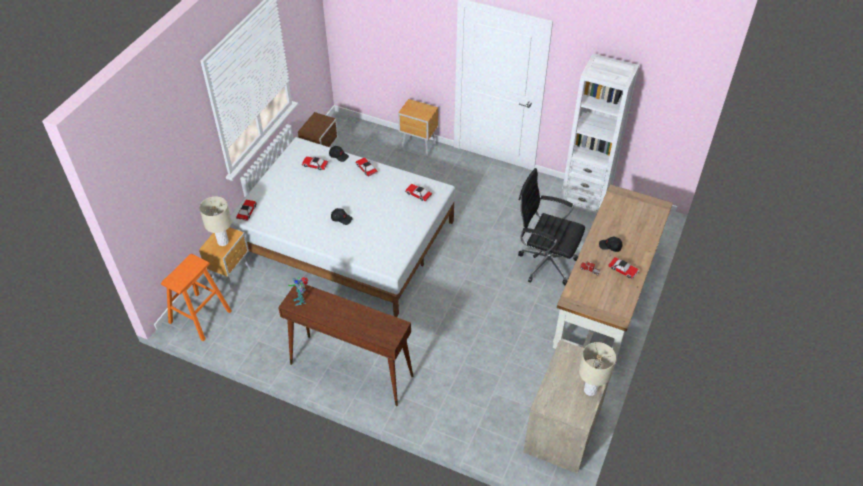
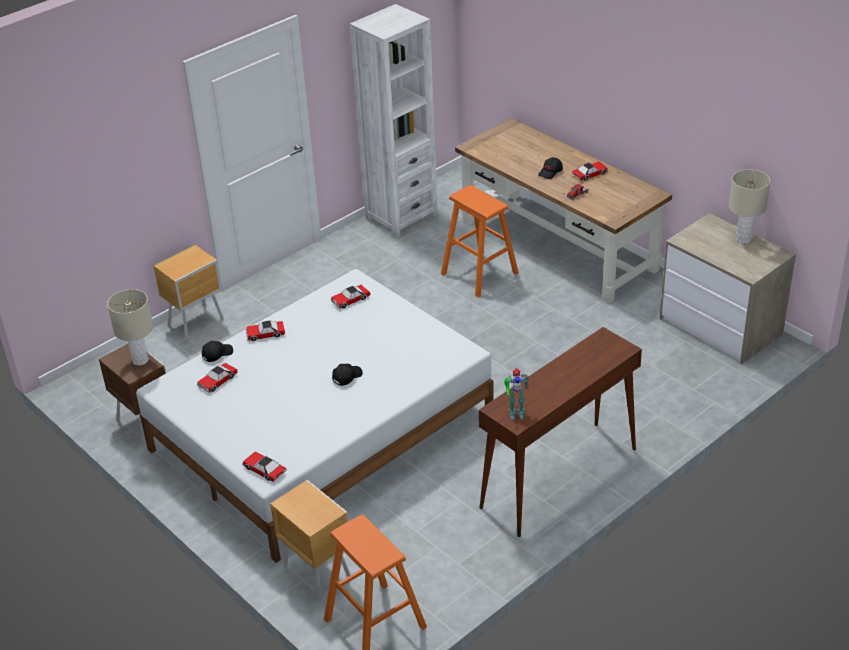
camera: 65 degrees left, 10 degrees down
(223, 242) = (311, 506): beige table lamp -> beige table lamp (140, 360)
(544, 263) = (479, 273): black office chair -> orange stool

